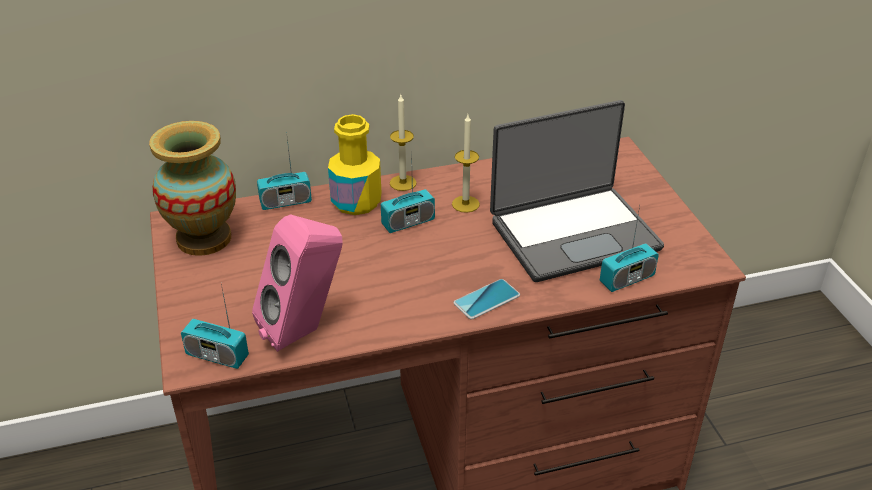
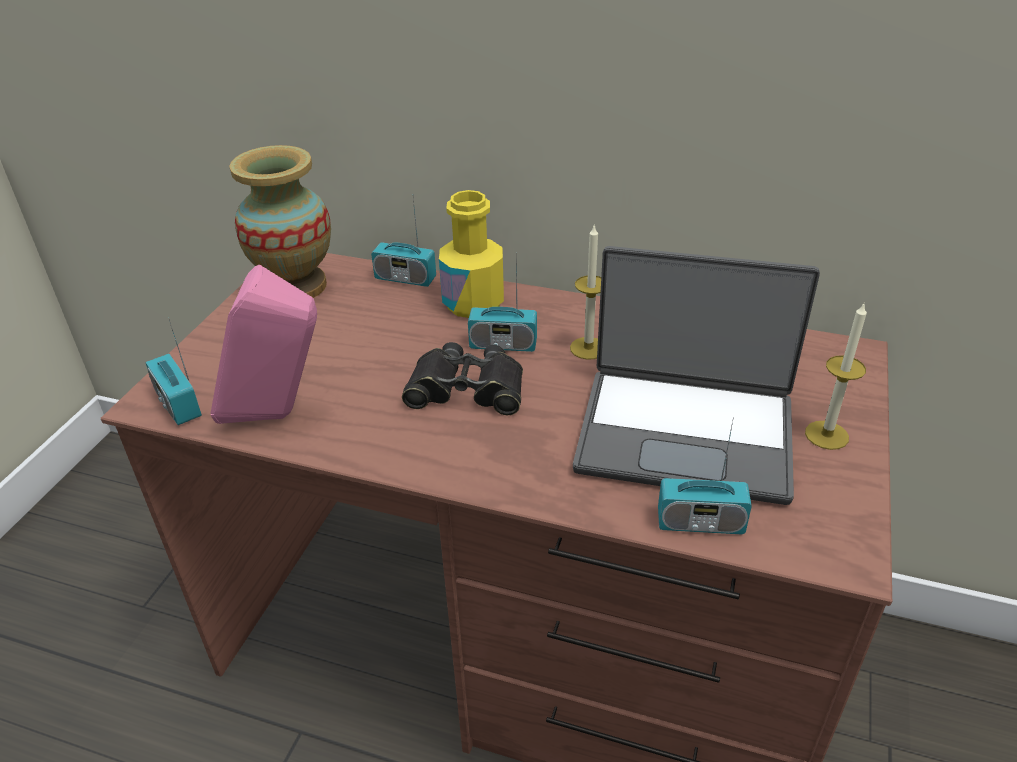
camera: 35 degrees right, 0 degrees up
(403, 183) = (543, 300): candle -> candle (826, 435)
(416, 261) = (467, 389): none -> black binoculars
(486, 300) = (496, 468): phone -> none

